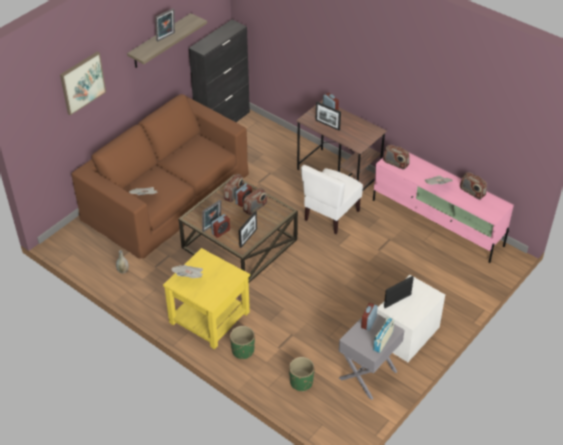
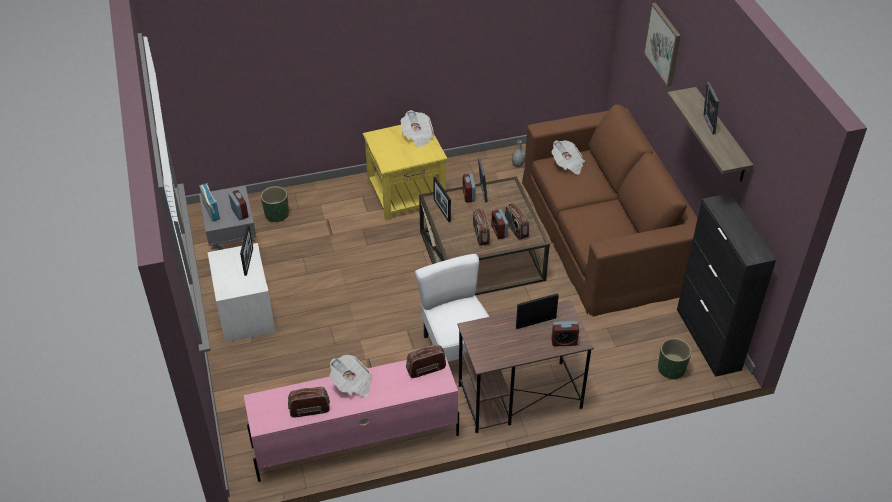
camera: 125 degrees right, 0 degrees up
(243, 350) = (347, 196): green planter -> green planter (671, 369)

